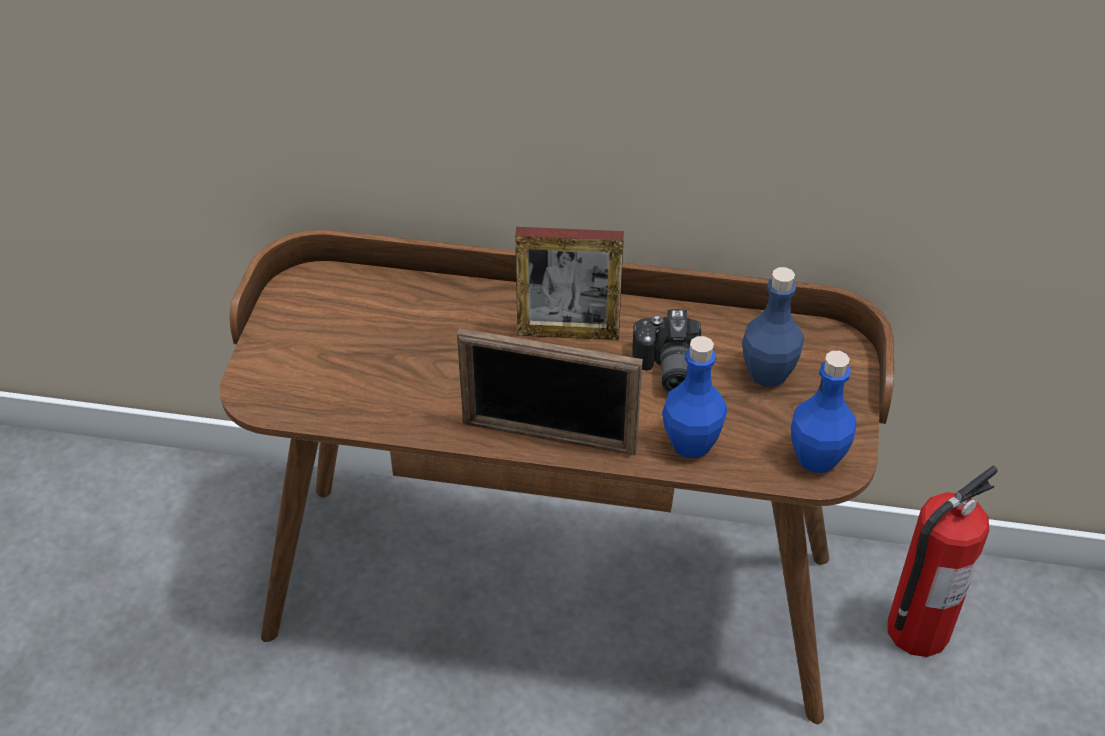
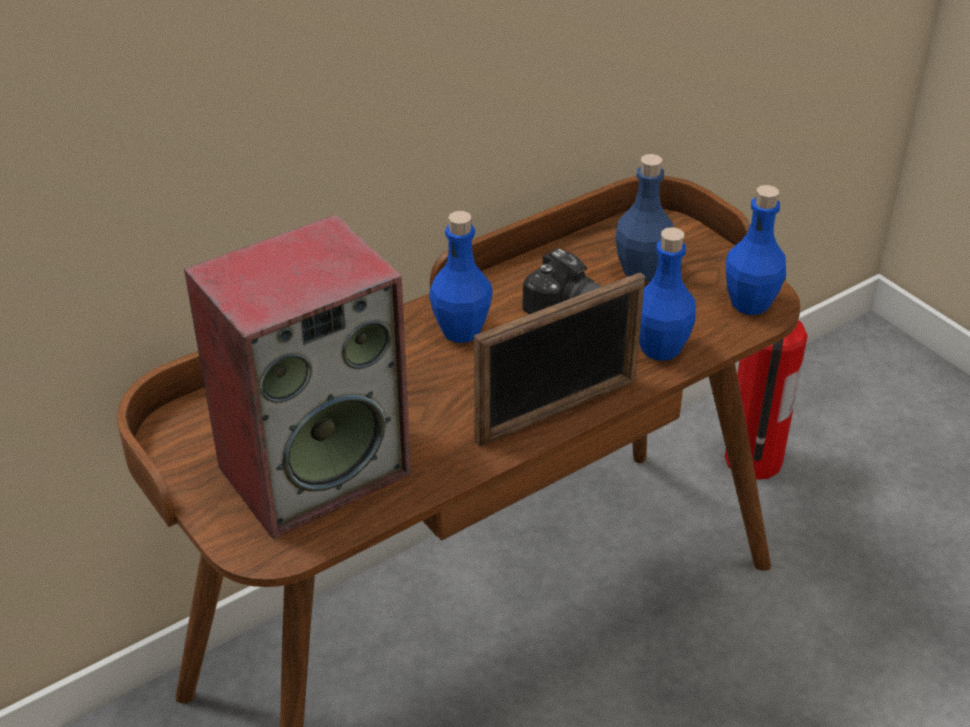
camera: 45 degrees left, 5 degrees down
(349, 365) = (315, 468): none -> speaker
(568, 333) = (461, 331): picture frame -> blue bottle

